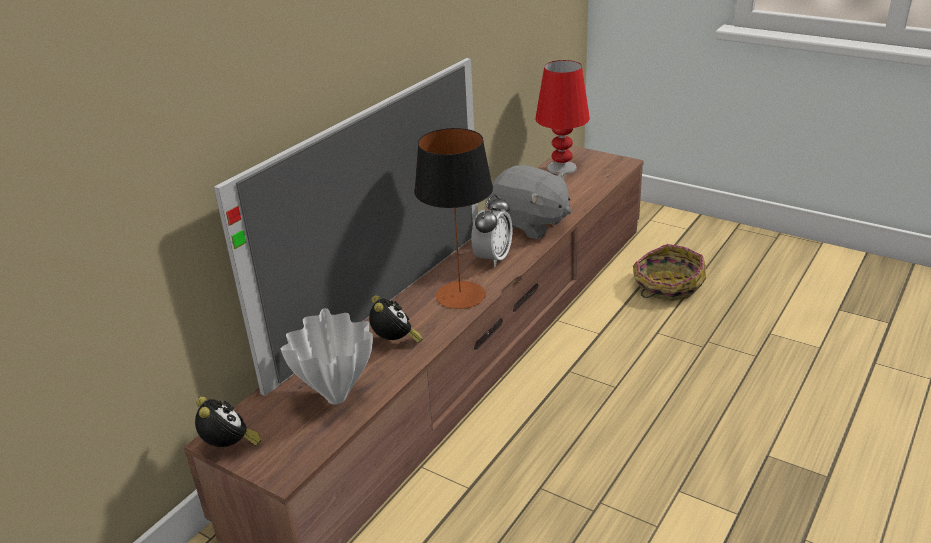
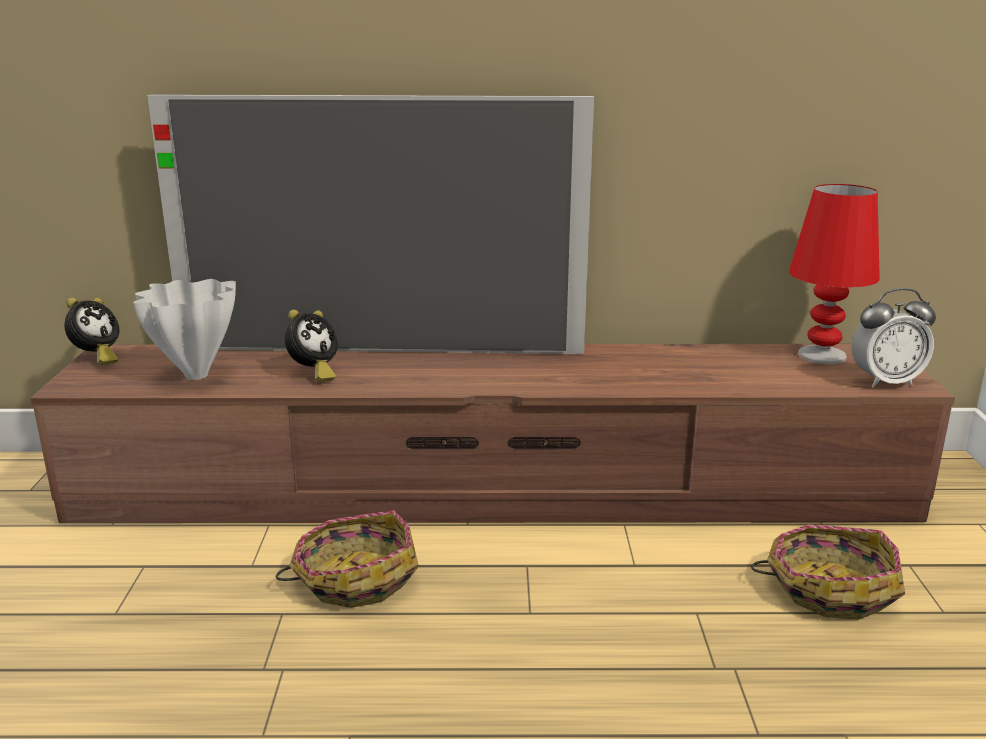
camera: 55 degrees right, 10 degrees down
(460, 295) = (437, 378): table lamp -> none
(493, 258) = (537, 374): alarm clock -> alarm clock (885, 382)
(525, 444) = (354, 577): none -> basket
(529, 224) = (645, 373): grey plush toy -> none

